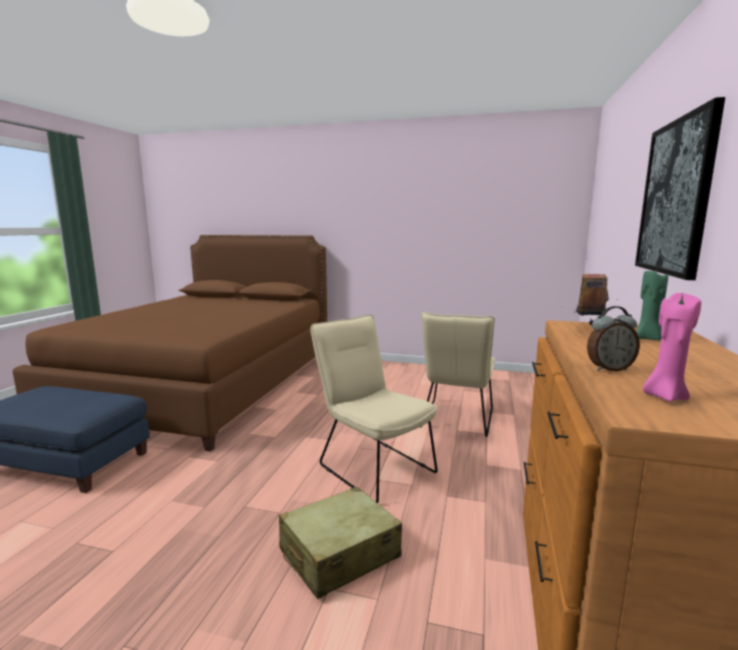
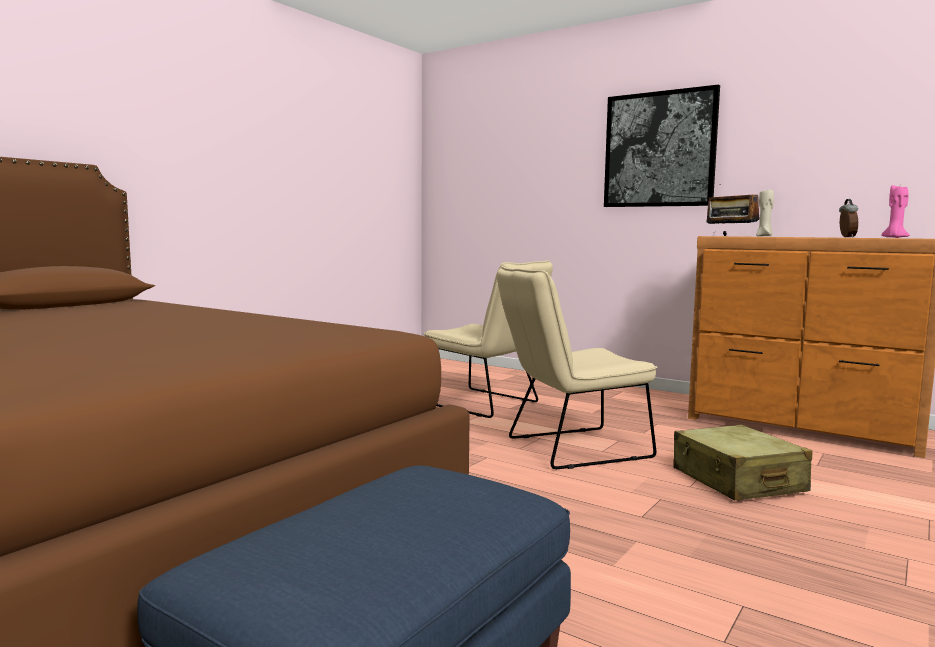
camera: 70 degrees left, 5 degrees down
(647, 339) = (764, 236): green candle -> beige candle

